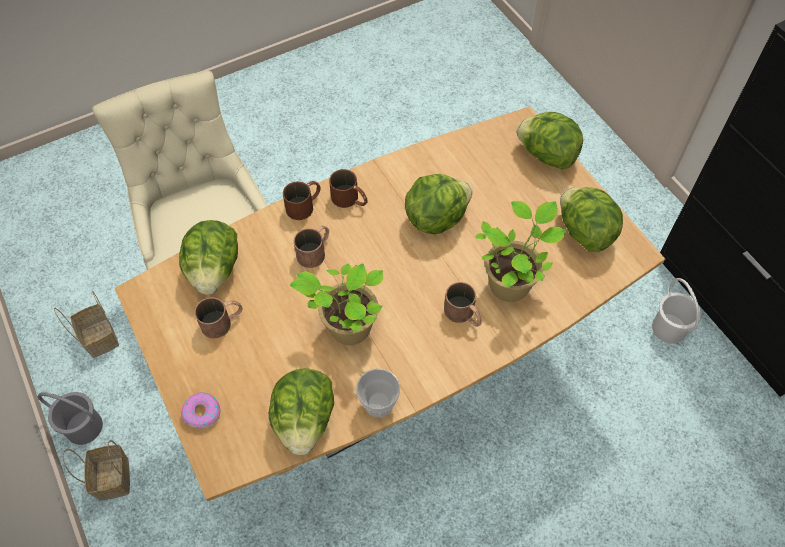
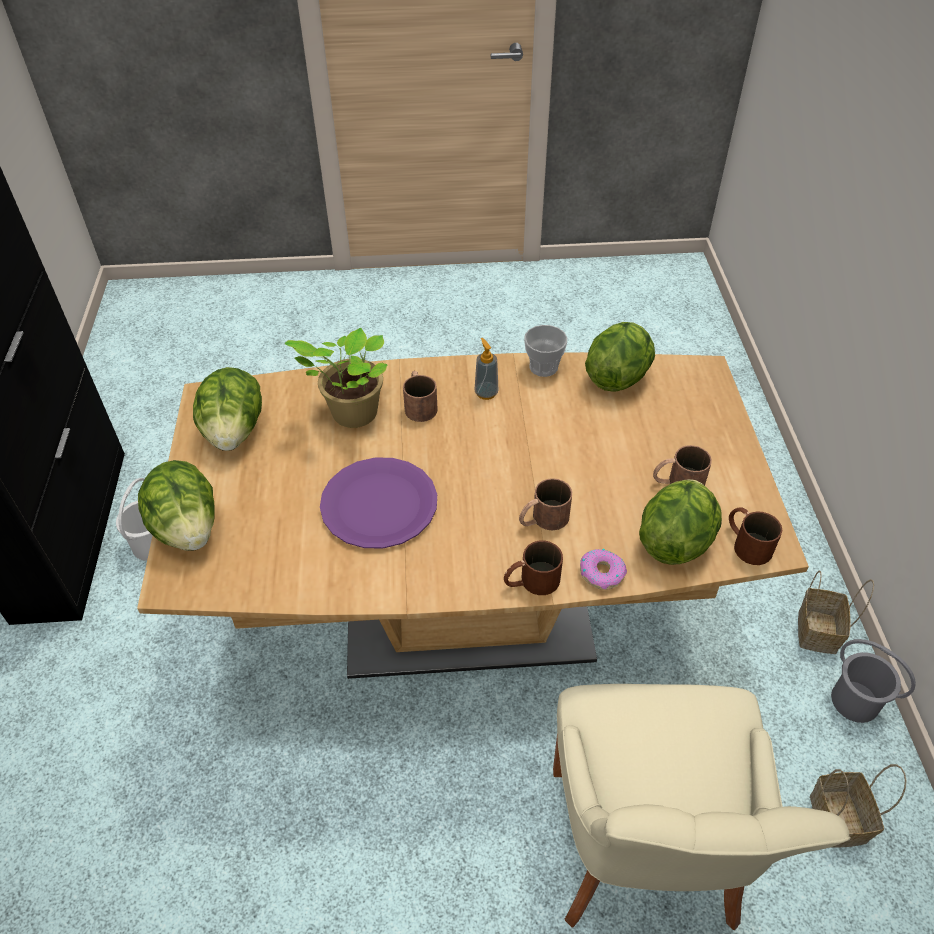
camera: 155 degrees left, 10 degrees down
(202, 413) = (716, 412): donut -> donut (601, 573)
(346, 328) = (544, 432): potted plant -> none
(350, 200) = (469, 566): brown mug -> brown mug (746, 543)
(415, 350) = (486, 393): none -> soap dispenser
(435, 218) = (379, 505): lettuce -> purple plate

